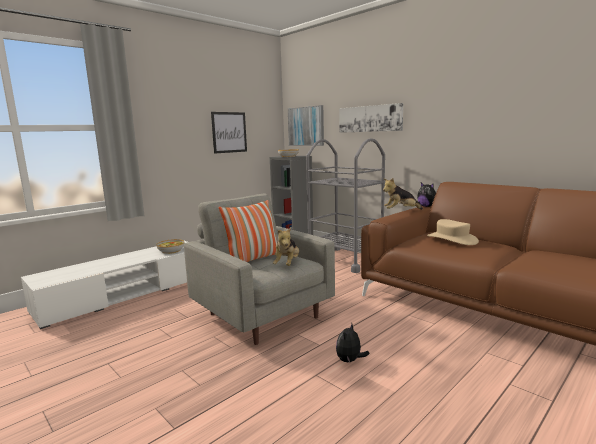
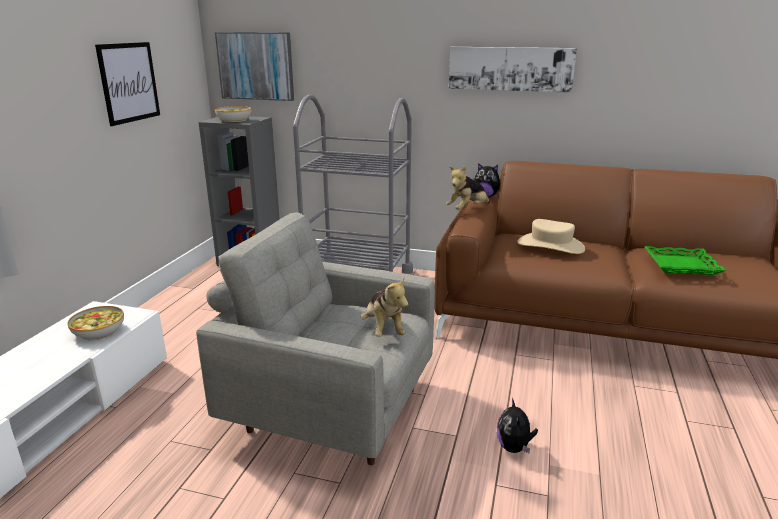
camera: 30 degrees left, 10 degrees up
(253, 259) = (317, 329): pillow -> none
(370, 118) = (380, 62): picture -> picture (510, 68)
(552, 261) = (681, 265): none -> green tray

